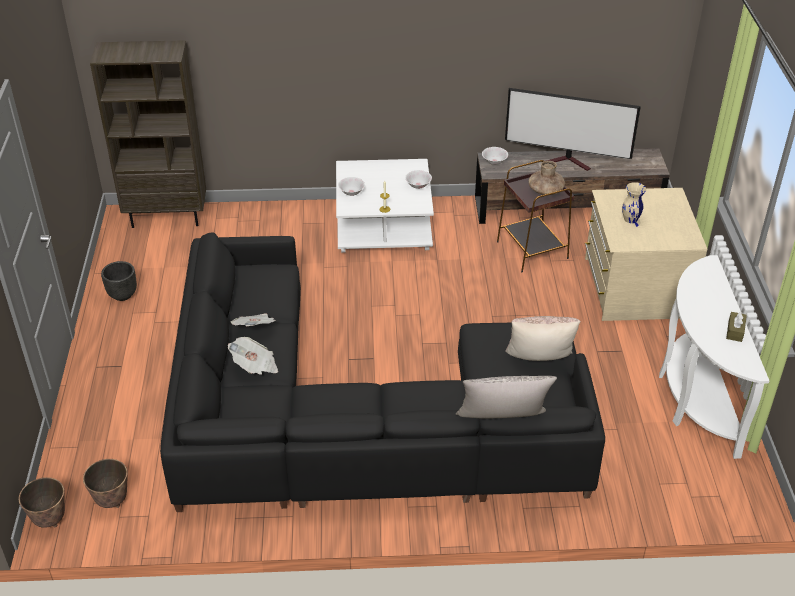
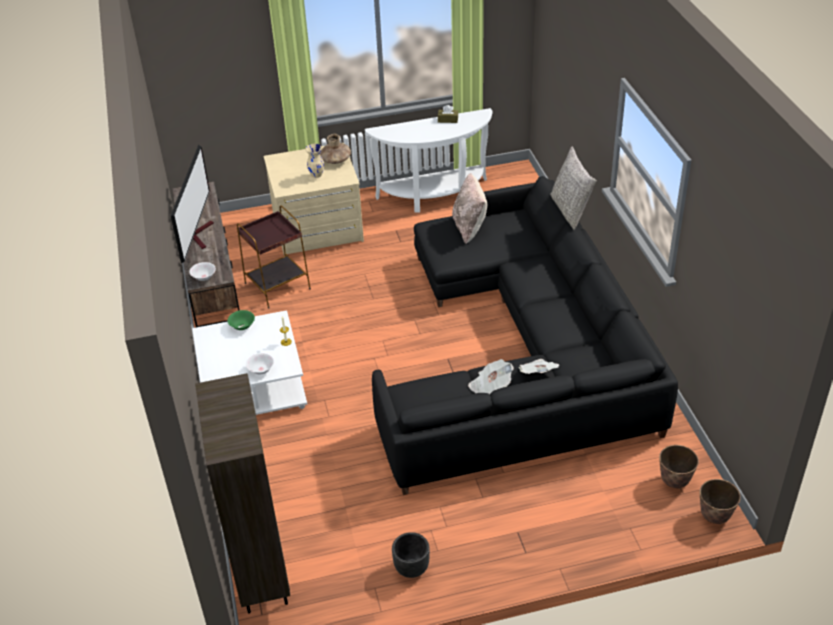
camera: 100 degrees left, 0 degrees up
(418, 185) = (242, 326): white bowl -> green bowl
(545, 190) = (268, 229): brown vase -> brown vase (336, 160)

